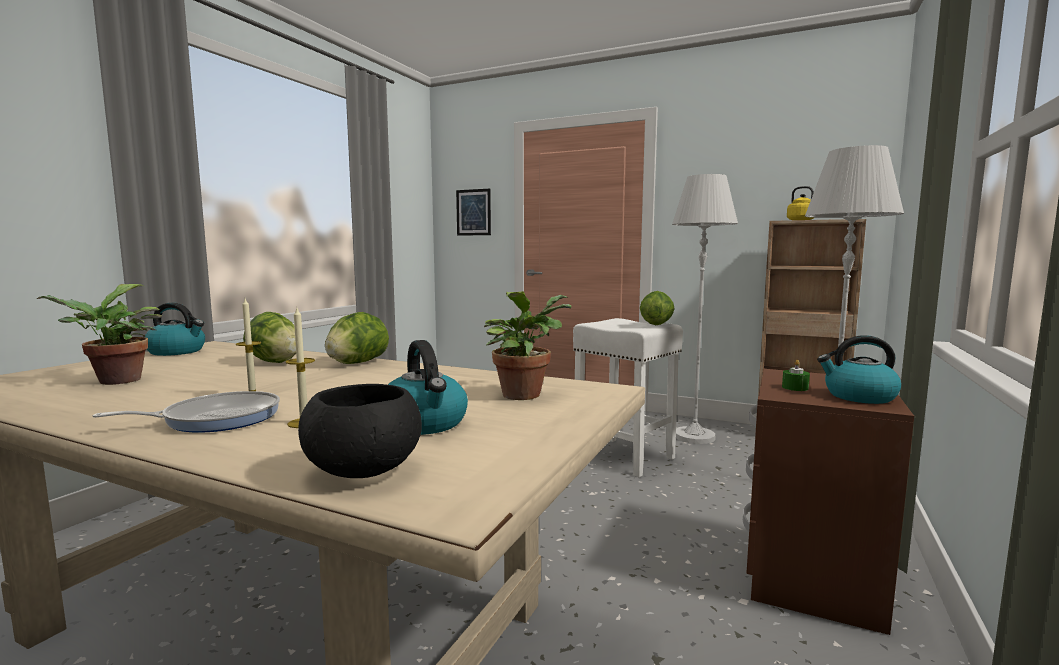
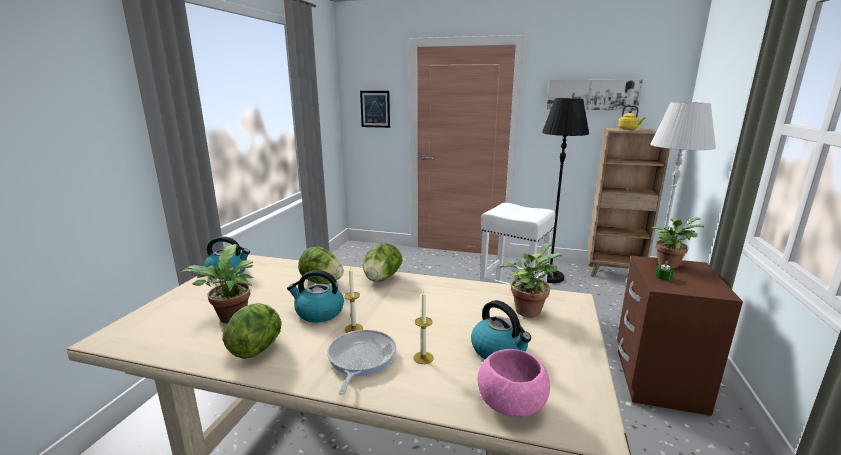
camera: 10 degrees left, 10 degrees up
(216, 419) = (360, 359): frying pan -> frying pan turned 45 degrees counterclockwise
(365, 470) = (511, 404): black bowl -> pink bowl
(656, 325) = (539, 212): lettuce -> lettuce (257, 348)
(694, 436) = (549, 277): white floor lamp -> black floor lamp
(751, 178) = (592, 94): none -> picture
(818, 377) = (669, 264): none -> potted plant
(859, 396) = (703, 284): kettle -> kettle (318, 312)

